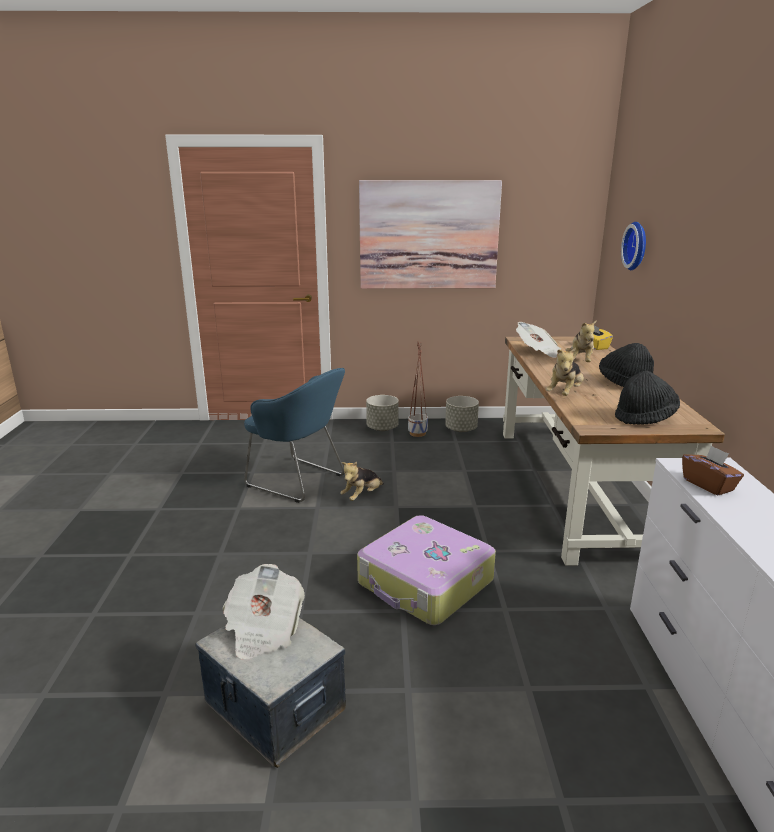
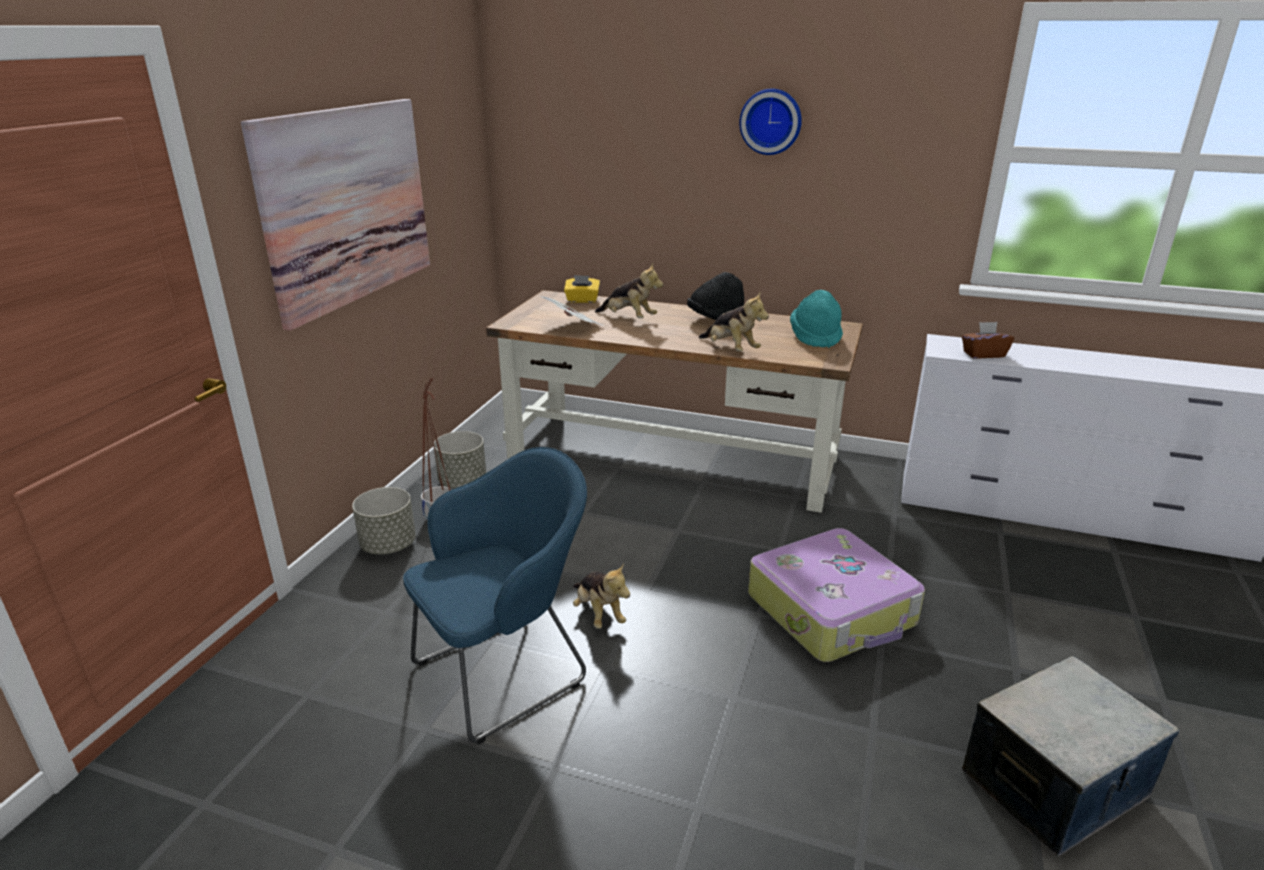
camera: 70 degrees left, 5 degrees up
(263, 629) = (1049, 716): newspaper -> none
(637, 246) = (606, 168): wall clock -> wall clock (771, 121)
(645, 418) = (815, 337): black hat -> turquoise hat

